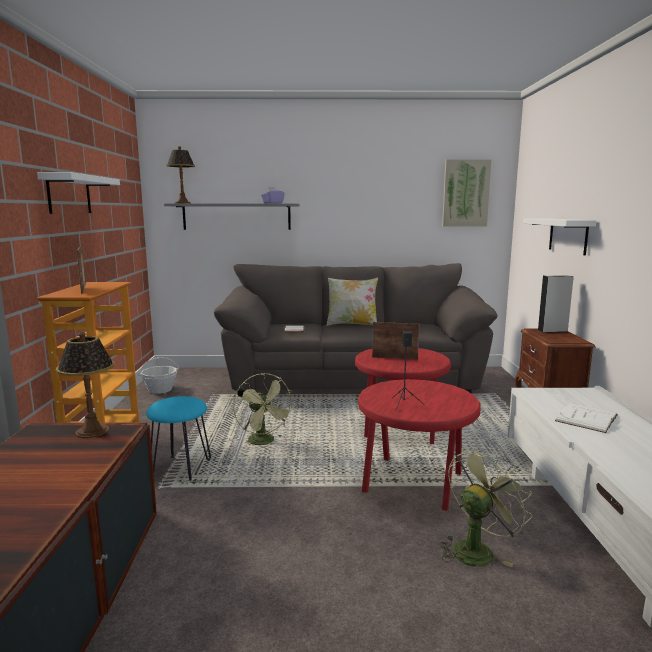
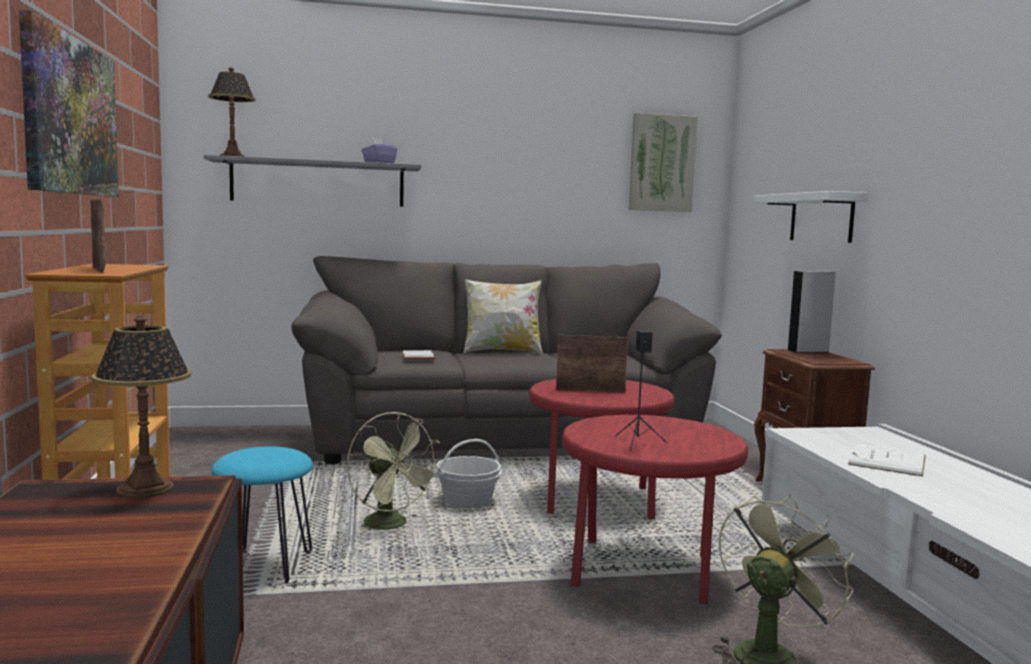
camera: 10 degrees left, 5 degrees down
(69, 194) = (71, 117): white shelf -> picture
(160, 389) = (189, 457): basket -> basket (467, 502)

